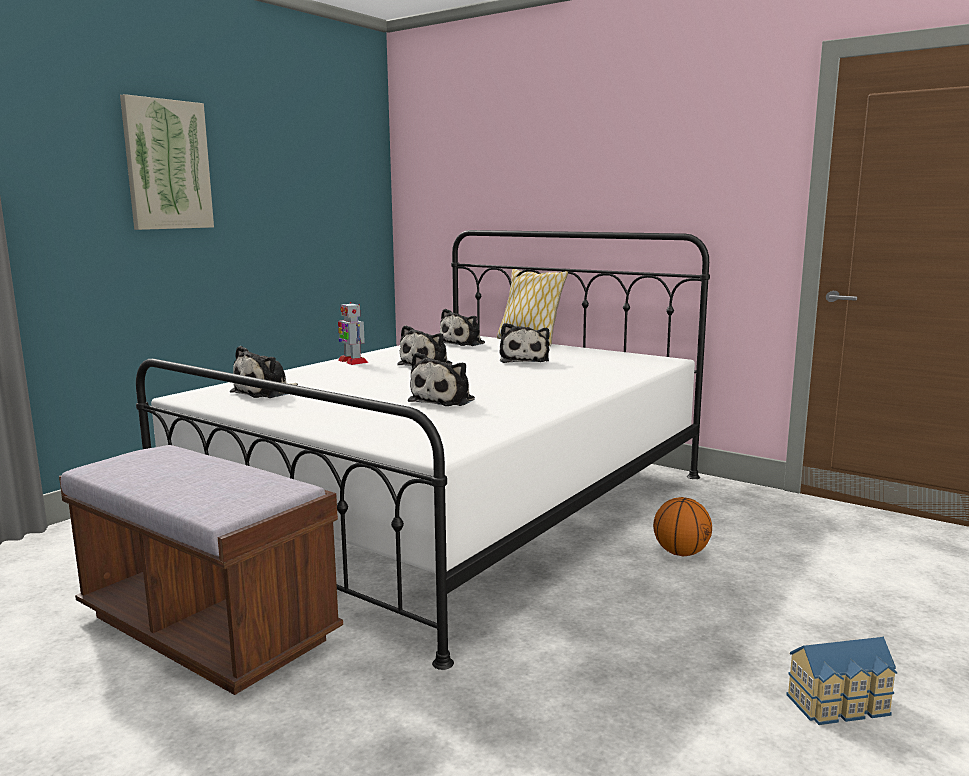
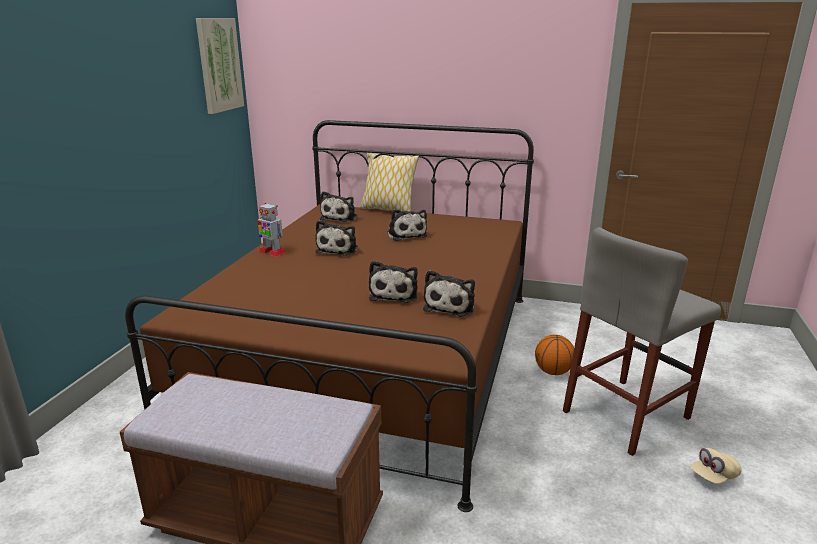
camera: 20 degrees left, 10 degrees up
(167, 165) = (80, 91): picture -> picture (219, 65)
(267, 392) = (239, 303): plush toy -> plush toy (451, 305)
(452, 506) = (372, 357): white bed -> brown bed
(755, 614) = (626, 414): none -> grey stool
(841, 705) = (713, 476): toy house -> beige cap

